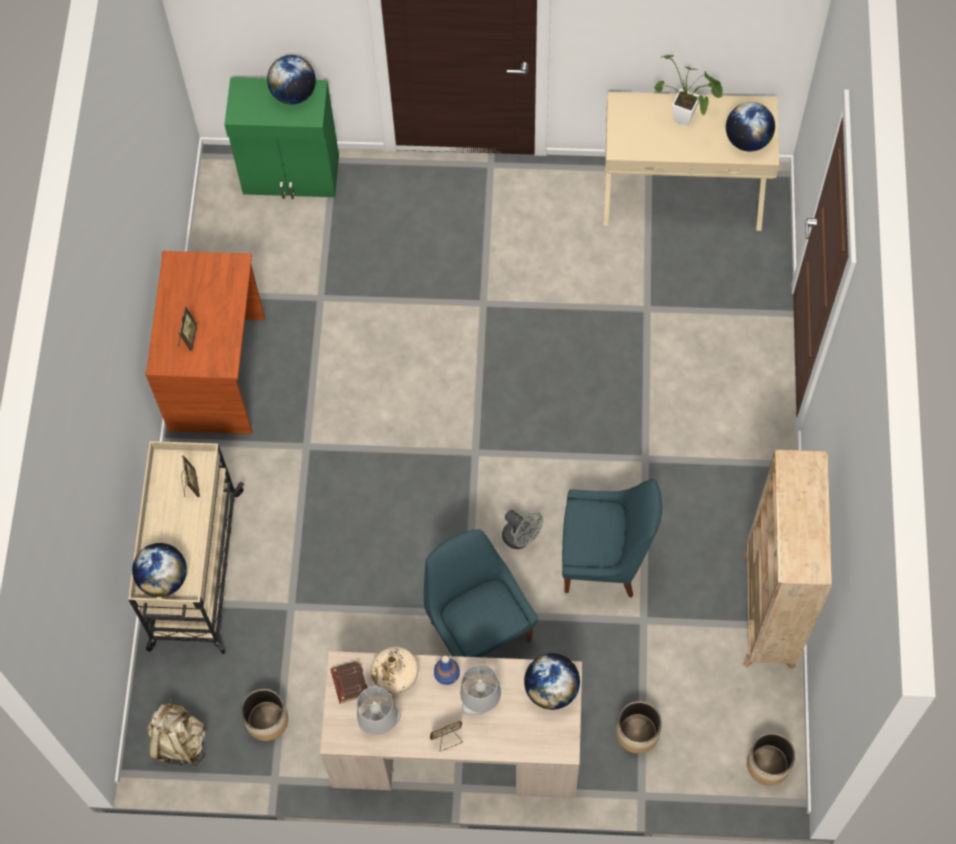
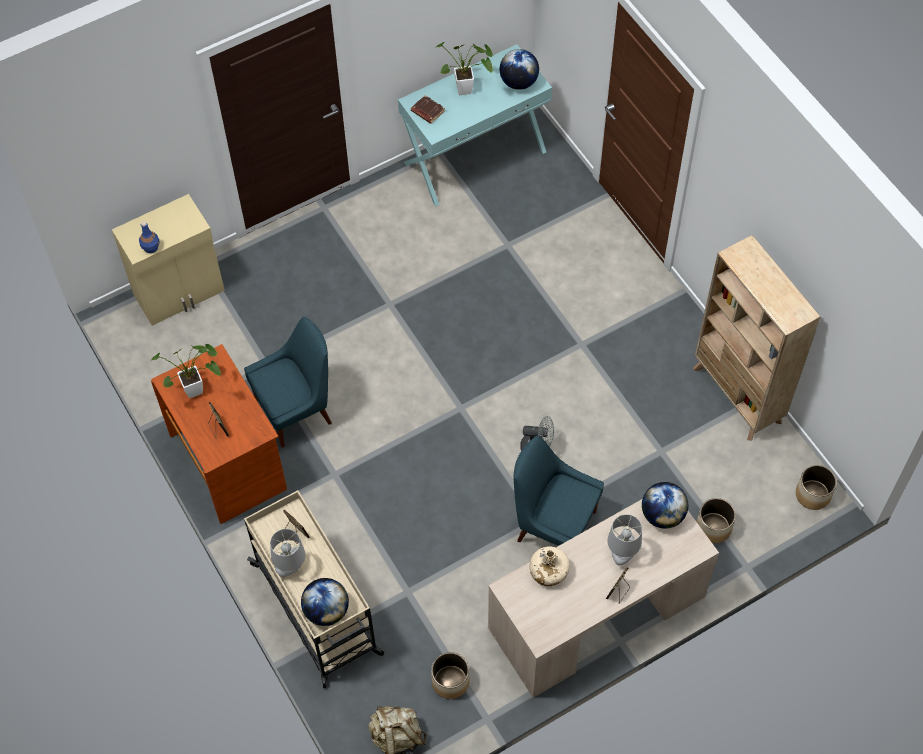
camera: 35 degrees left, 5 degrees down
(197, 286) = (198, 389): none -> potted plant
(291, 176) = (180, 293): green cabinet -> beige cabinet
(294, 94) = (170, 216): globe -> none
(349, 683) = (519, 597): brown book -> brown book (427, 111)
(379, 724) = (563, 612): grey table lamp -> grey table lamp (291, 567)
(447, 675) = (584, 549): blue bottle -> blue bottle (151, 247)
(604, 560) = (605, 427): blue chair -> blue chair (296, 410)
(682, 194) = (475, 156): beige console table -> turquoise console table

